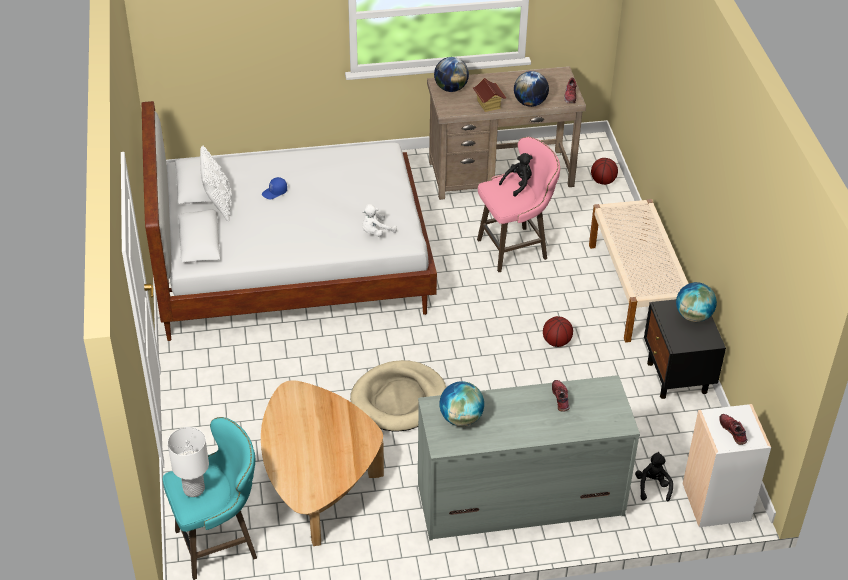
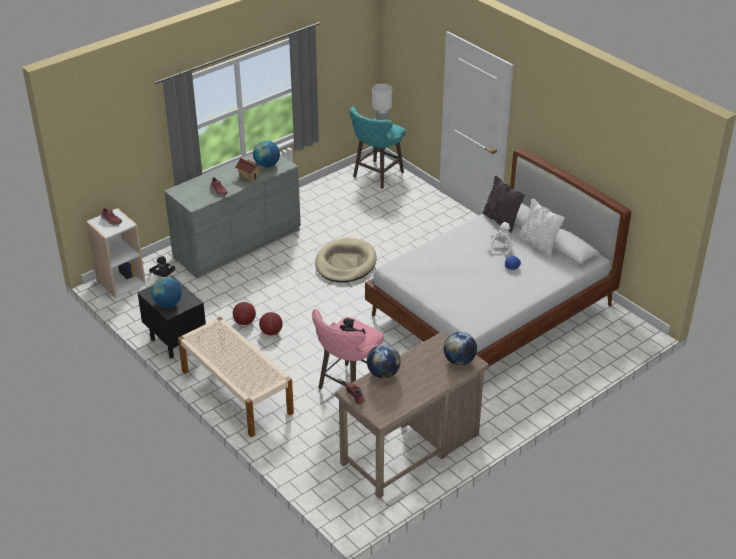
camera: 150 degrees right, 5 degrees down
(222, 248) = (501, 221): none -> black pillow
(318, 481) = (354, 213): brown coffee table -> none
(376, 232) = (417, 264): white plush toy -> white plush toy (501, 248)
(488, 105) = (415, 358): toy house -> toy house (249, 176)
(603, 181) = (318, 480): basketball -> basketball (244, 322)

